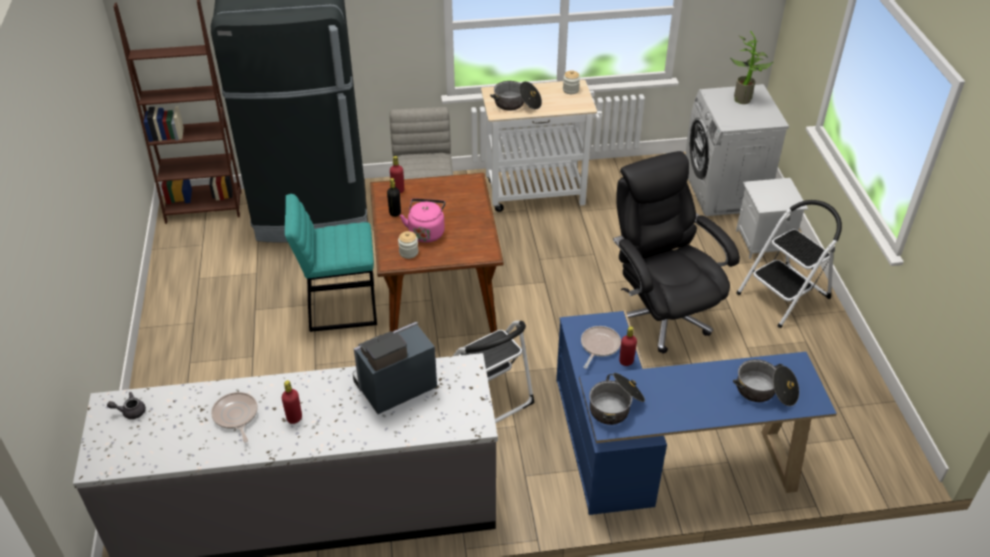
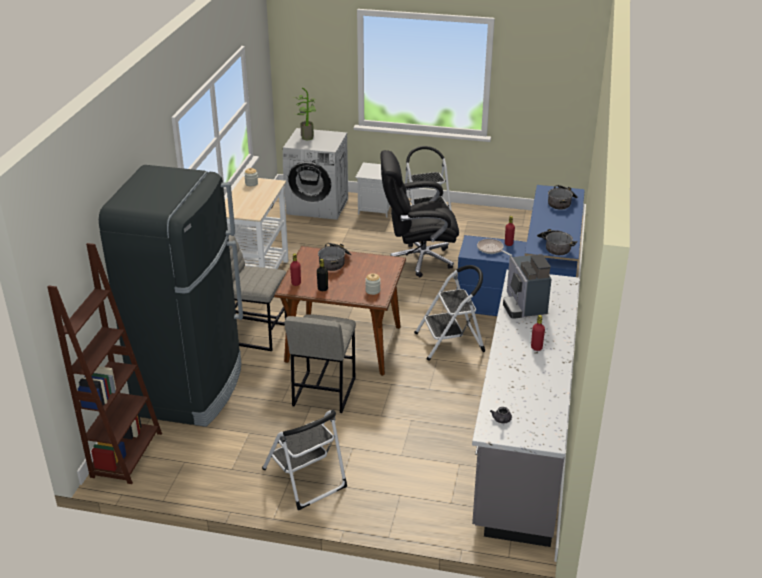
camera: 70 degrees left, 10 degrees down
(194, 334) = (305, 479): none -> step ladder
(236, 416) = (525, 372): frying pan -> none
(340, 307) = (323, 393): turquoise chair -> grey chair
(426, 232) = (354, 280): pink kettle -> none
(516, 104) = (250, 206): cooking pot -> cooking pot (335, 262)

